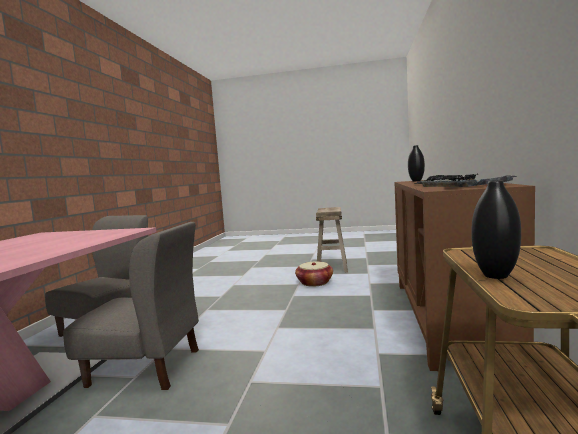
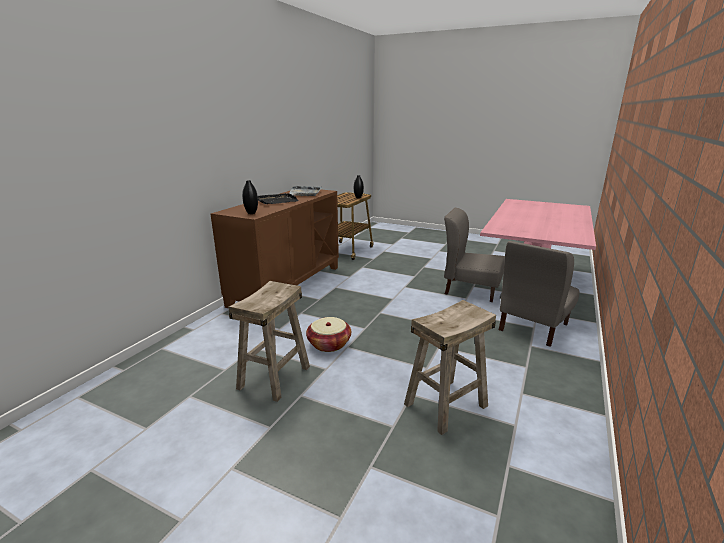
camera: 165 degrees left, 15 degrees up
(222, 275) = (446, 405): none -> beige stool

